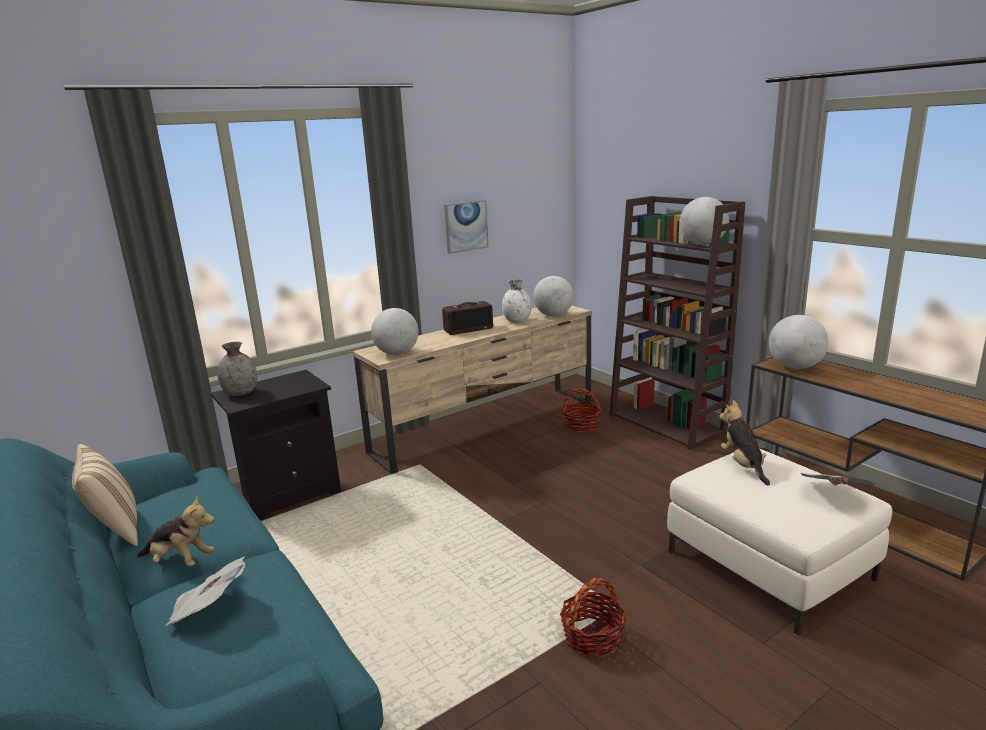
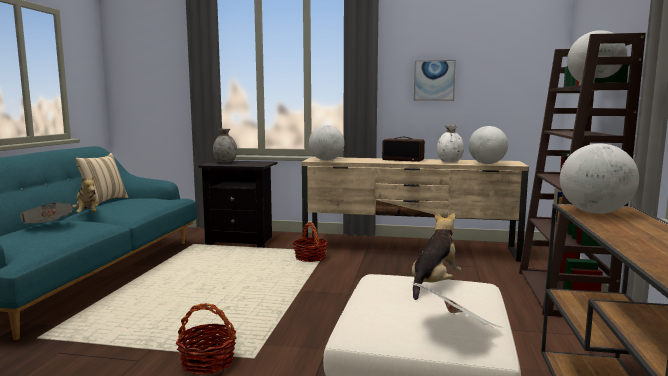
camera: 45 degrees right, 10 degrees down
(581, 426) = (479, 270): basket -> basket (310, 258)

